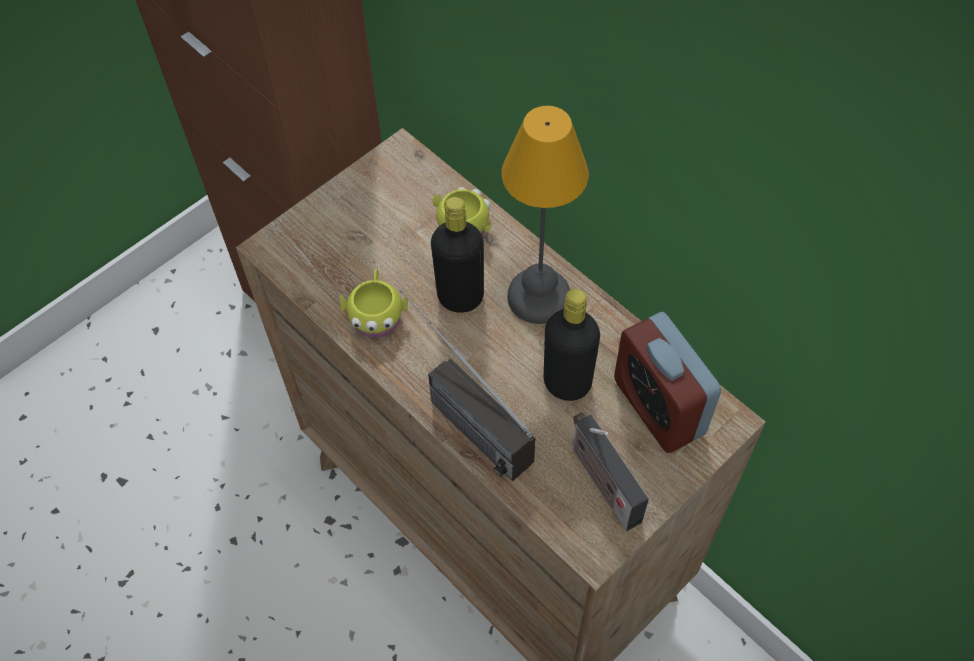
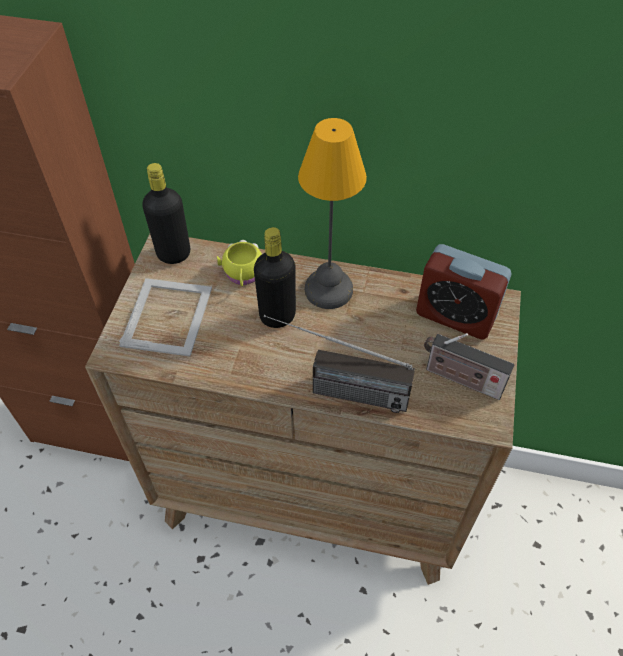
camera: 35 degrees left, 5 degrees down
(351, 235) = (168, 315): none -> picture frame
(376, 314) = (228, 357): yellow mug -> none
(567, 383) = (389, 332): black bottle -> black bottle (174, 254)

